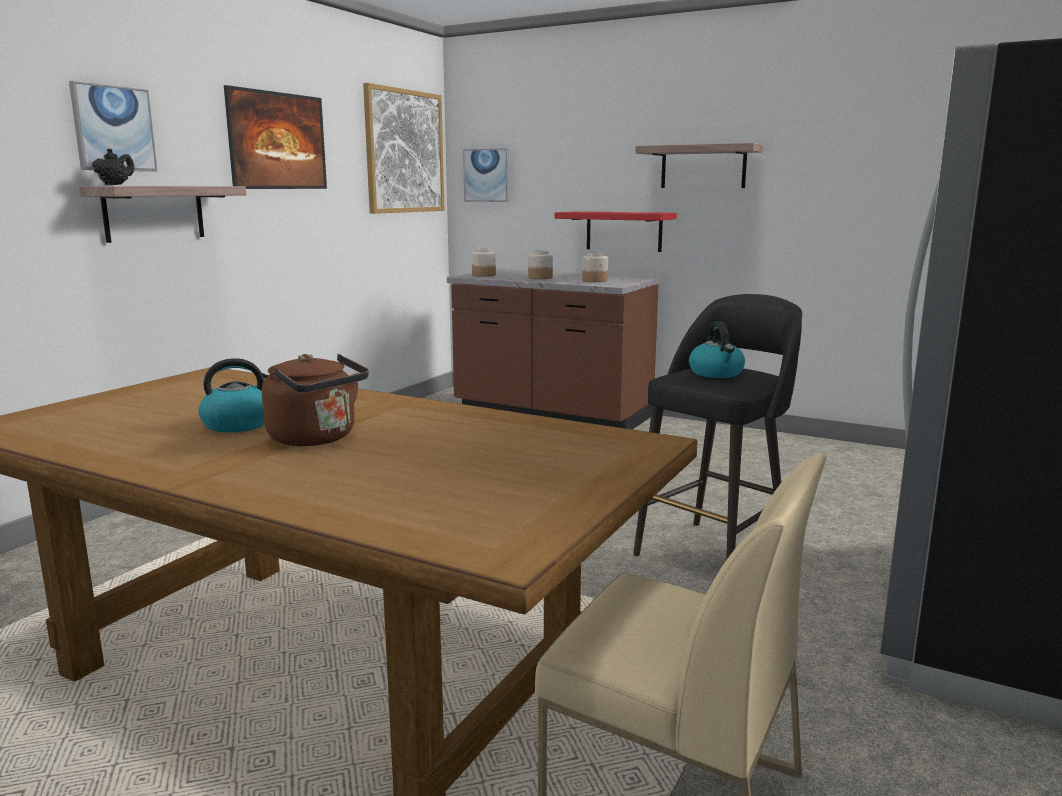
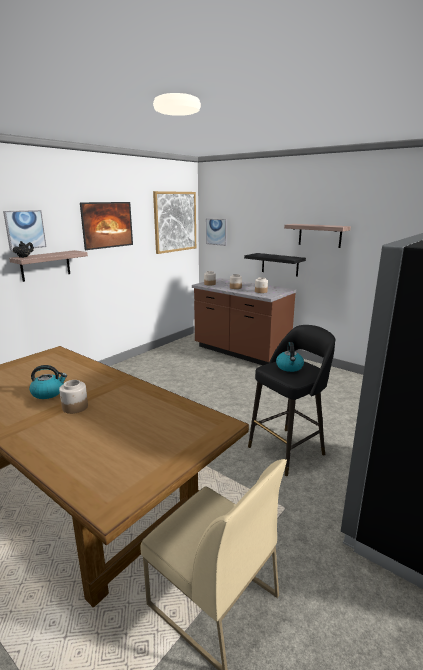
camera: 10 degrees right, 5 degrees up
(316, 439) = (75, 407): brown kettle -> jar
(624, 231) = (280, 264): red shelf -> black shelf

